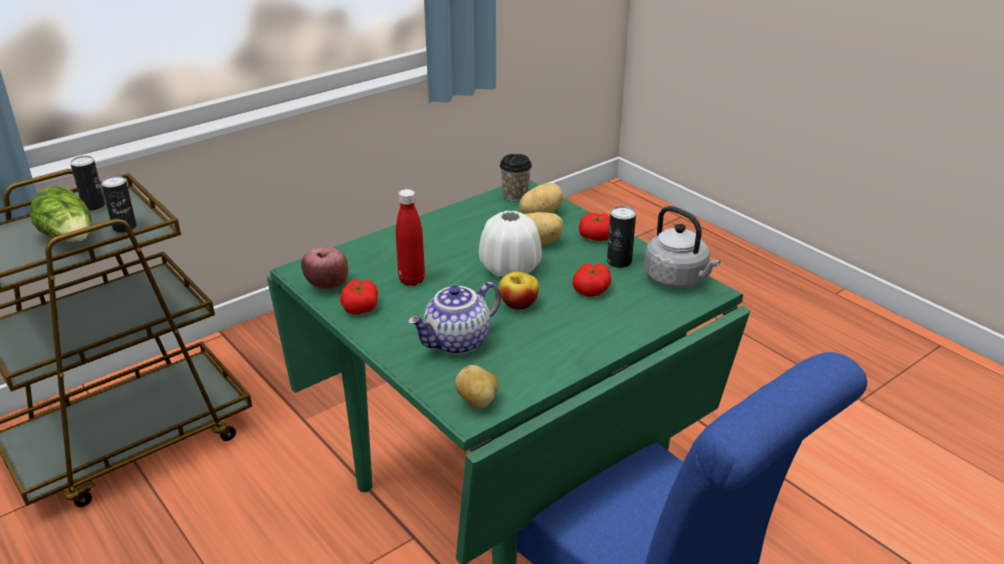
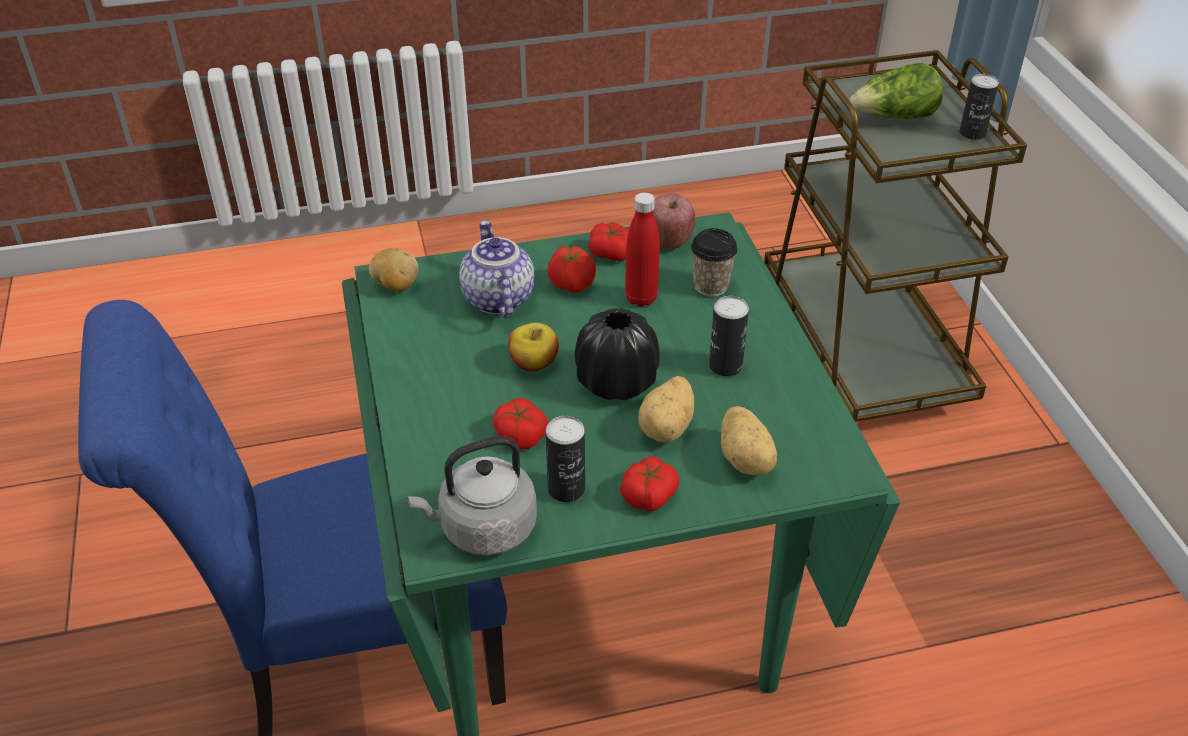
camera: 115 degrees right, 10 degrees up
(124, 227) = (905, 148): can -> can (725, 366)
(415, 313) = (572, 285): none -> tomato
(510, 268) = (616, 381): white vase -> black vase
(515, 196) = (821, 454): cup -> cup (711, 286)

